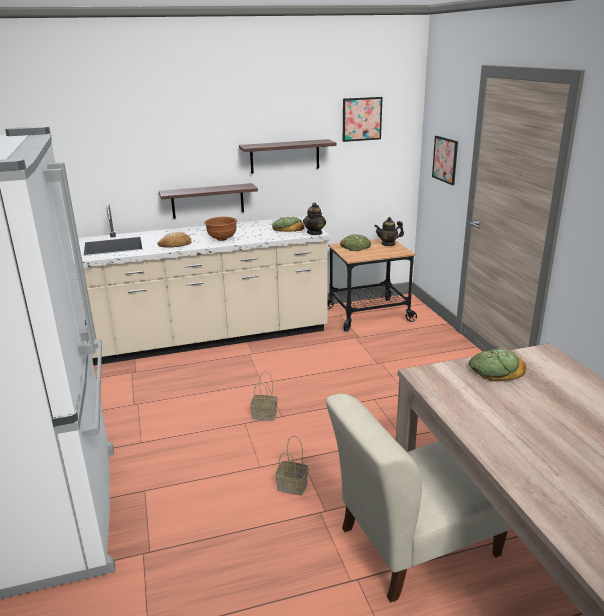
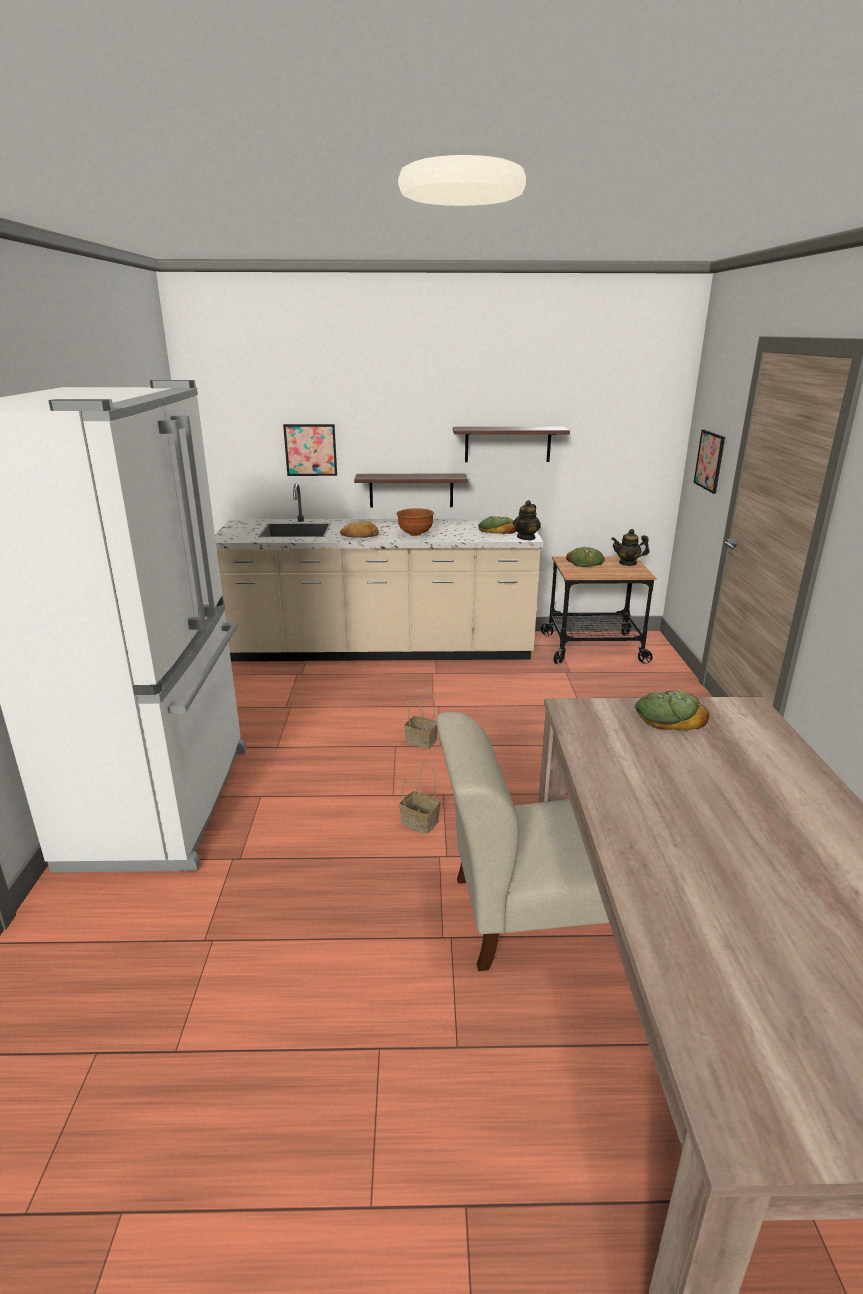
camera: 15 degrees right, 0 degrees up
(362, 119) = (609, 404): picture -> picture (310, 450)

